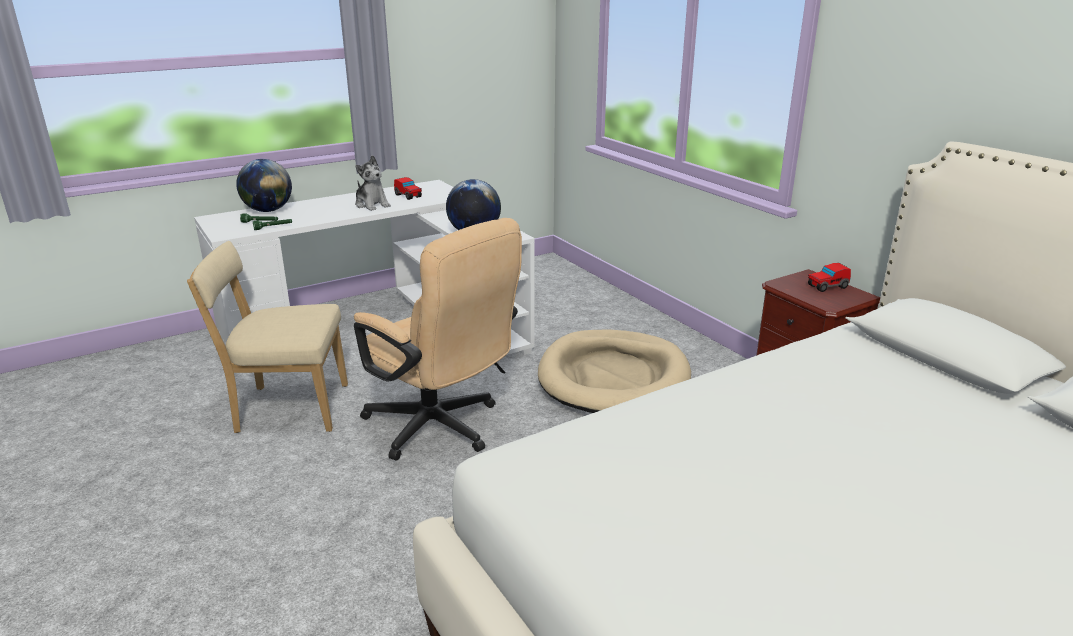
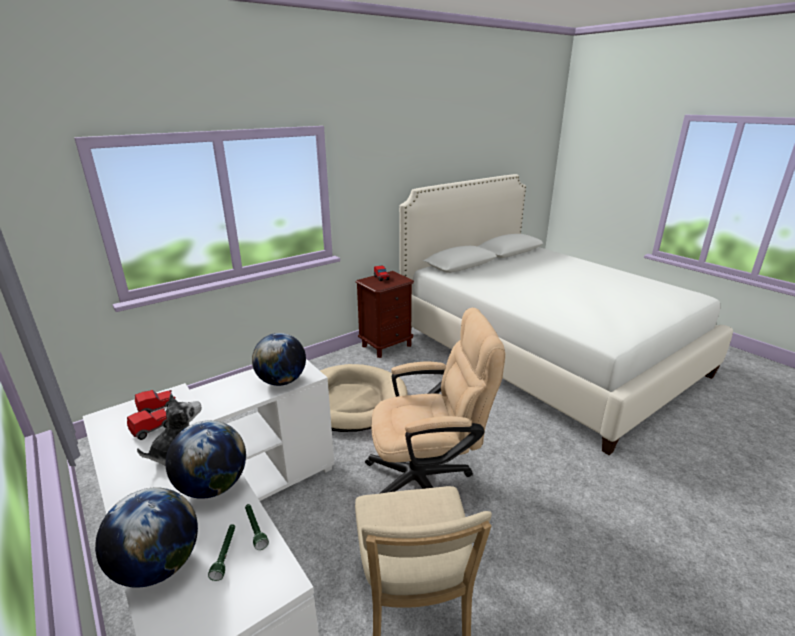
camera: 95 degrees left, 0 degrees up
(326, 215) = (213, 486): none -> globe
(436, 194) = (157, 408): none -> toy car
(441, 429) = (428, 479): beige office chair -> beige office chair turned 45 degrees clockwise

